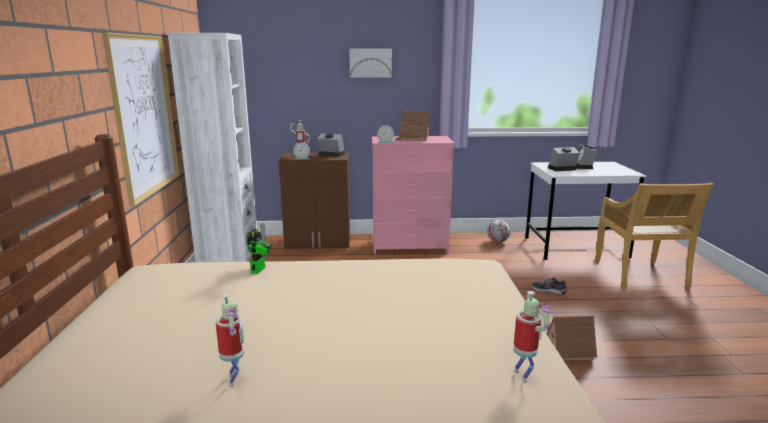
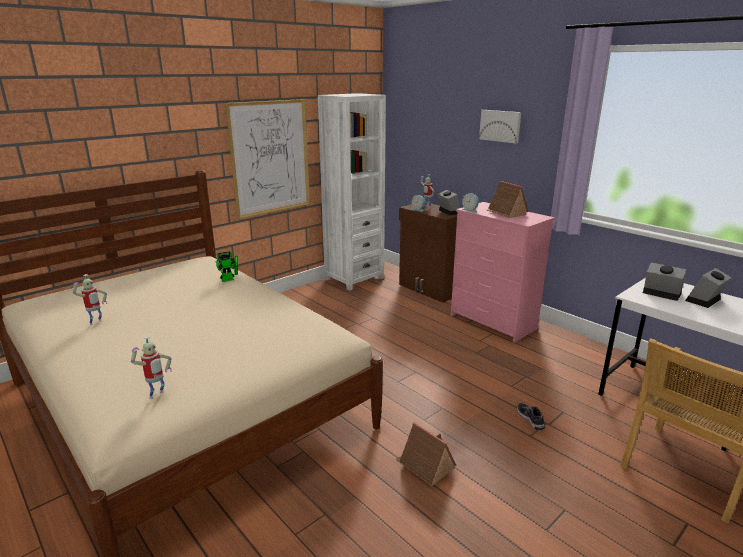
camera: 50 degrees right, 5 degrees up
(498, 241) = (589, 355): football -> none

